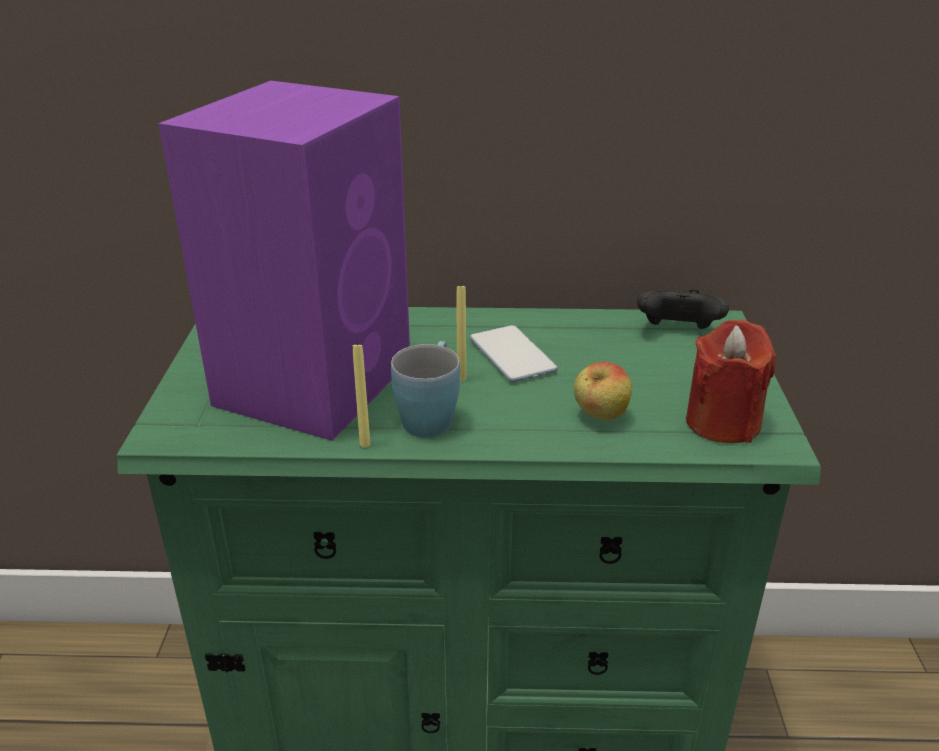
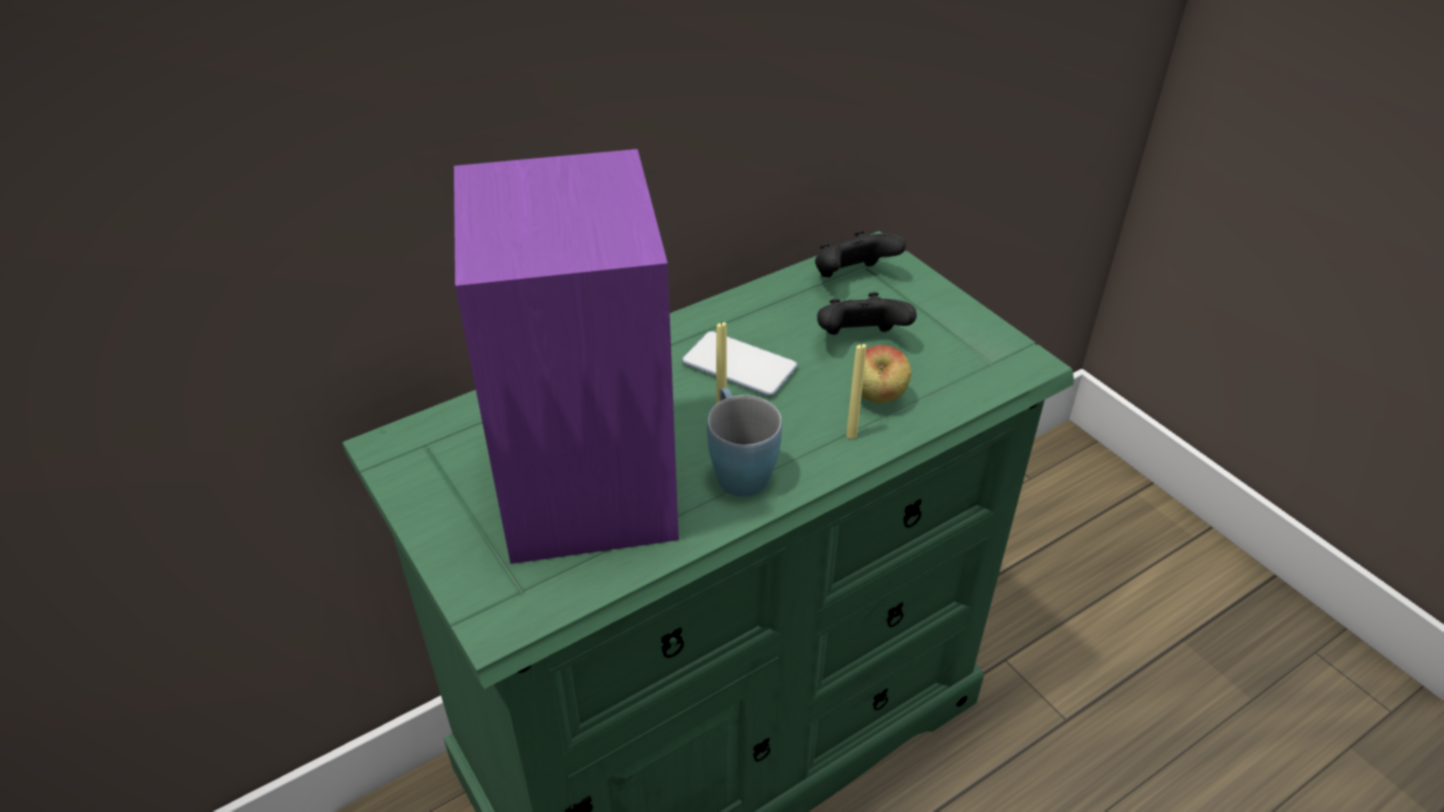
camera: 35 degrees left, 10 degrees up
(365, 444) = (713, 528): yellow candle -> yellow candle (851, 435)
(633, 373) = (860, 340): none -> black game controller
(722, 422) = (973, 360): red candle -> none

